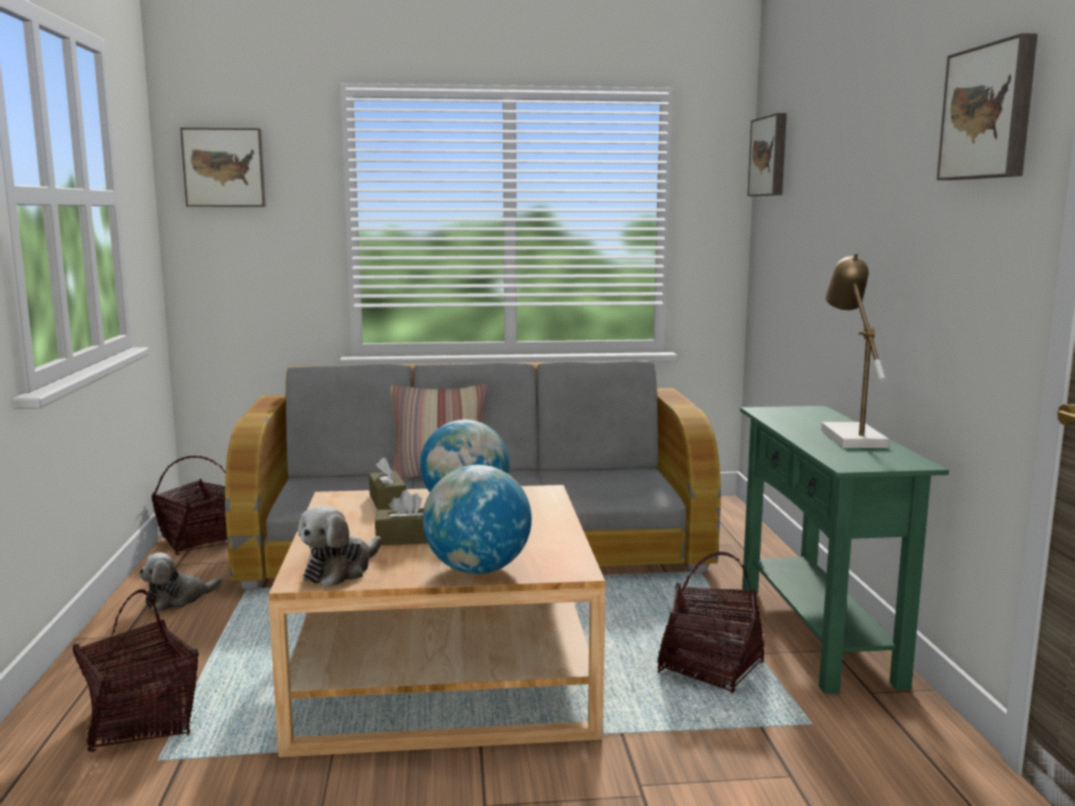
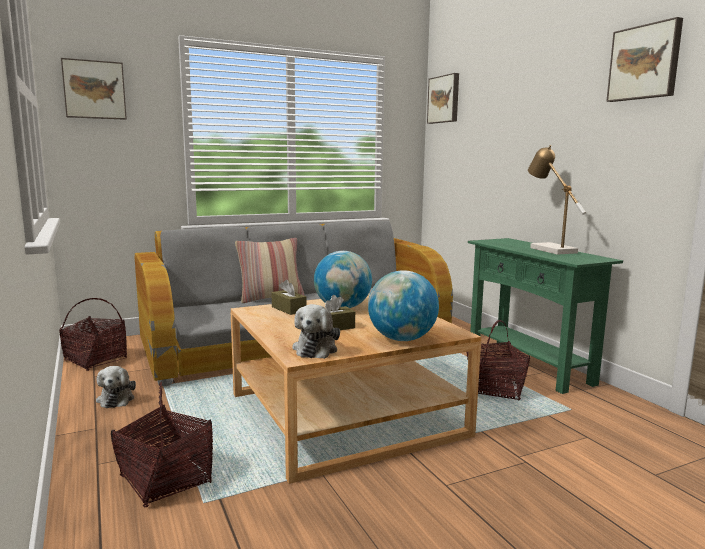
camera: 20 degrees left, 0 degrees up
(178, 599) = (116, 399): plush toy -> plush toy turned 45 degrees counterclockwise

